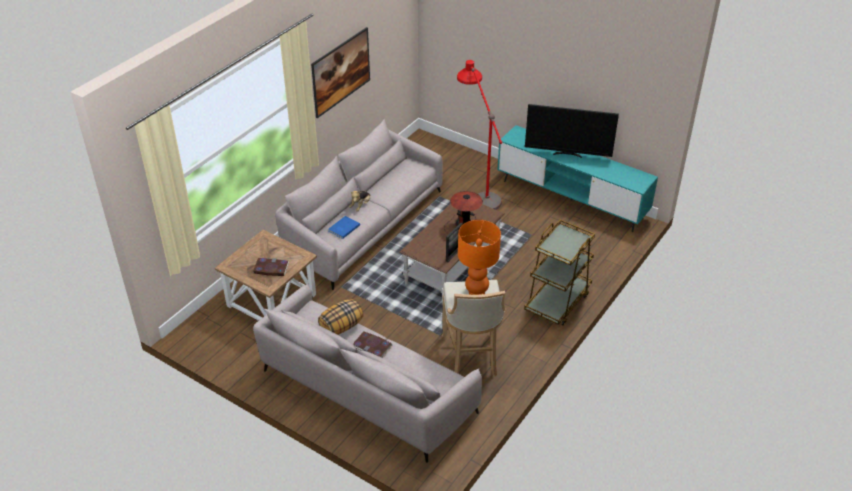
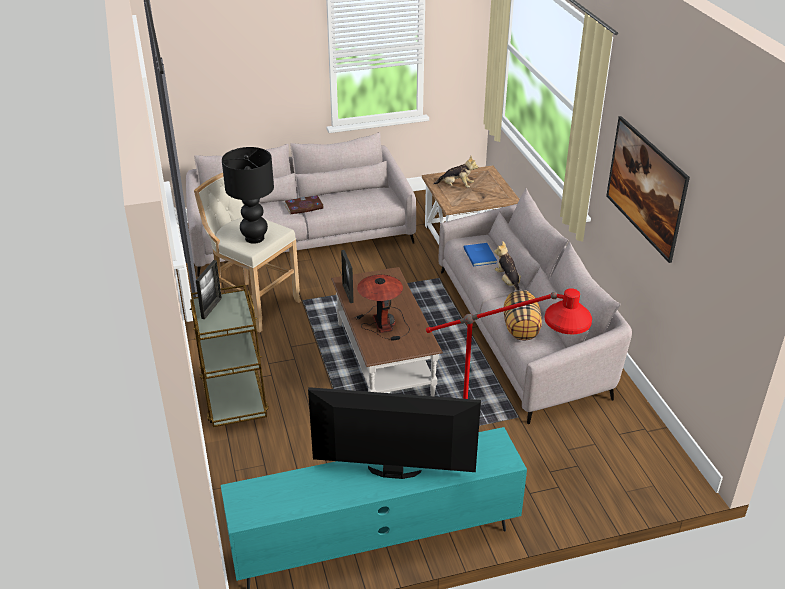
camera: 130 degrees right, 5 degrees down
(271, 268) = (456, 186): book -> plush toy
(341, 327) = (347, 203): pillow -> pillow (521, 328)
(476, 292) = (254, 238): orange table lamp -> black table lamp
(567, 154) = (393, 473): television -> television turned 45 degrees clockwise
(567, 250) = (211, 308): none -> picture frame

